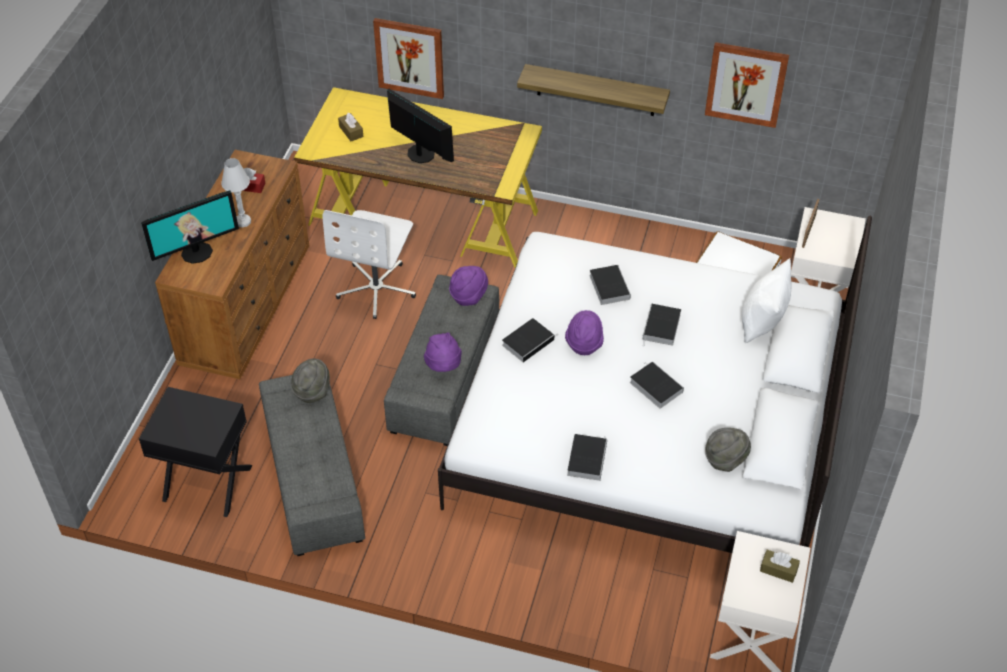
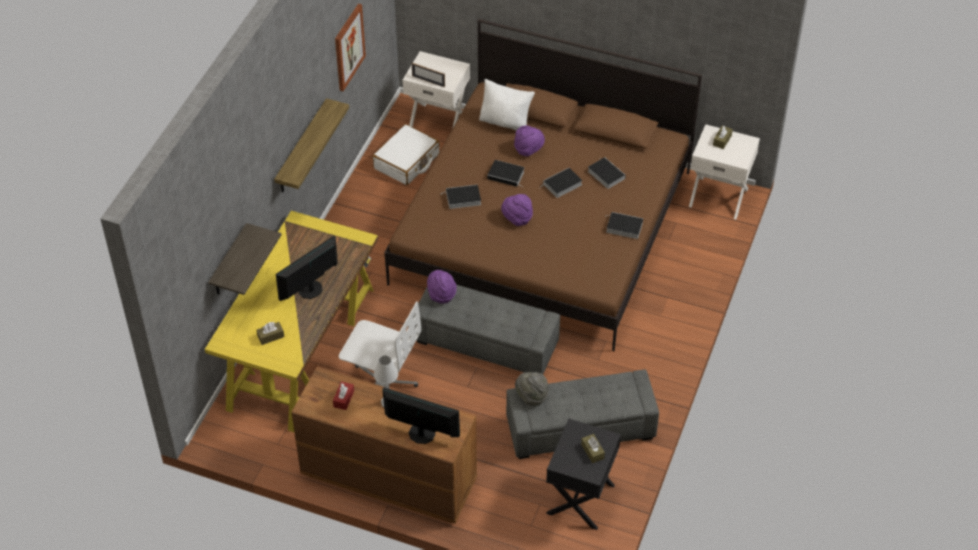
camera: 85 degrees left, 0 degrees up
(190, 429) = (592, 451): none -> brown tissue box
(196, 252) = (421, 434): monitor -> monitor turned 45 degrees counterclockwise
(410, 57) = (229, 262): picture -> shelf
(444, 366) = (514, 313): purple hat -> purple hat (528, 149)
(528, 341) = (512, 249): book -> book (605, 174)
(649, 422) = (543, 227): white bed -> brown bed
(725, 459) = (627, 158): grey hat -> none

